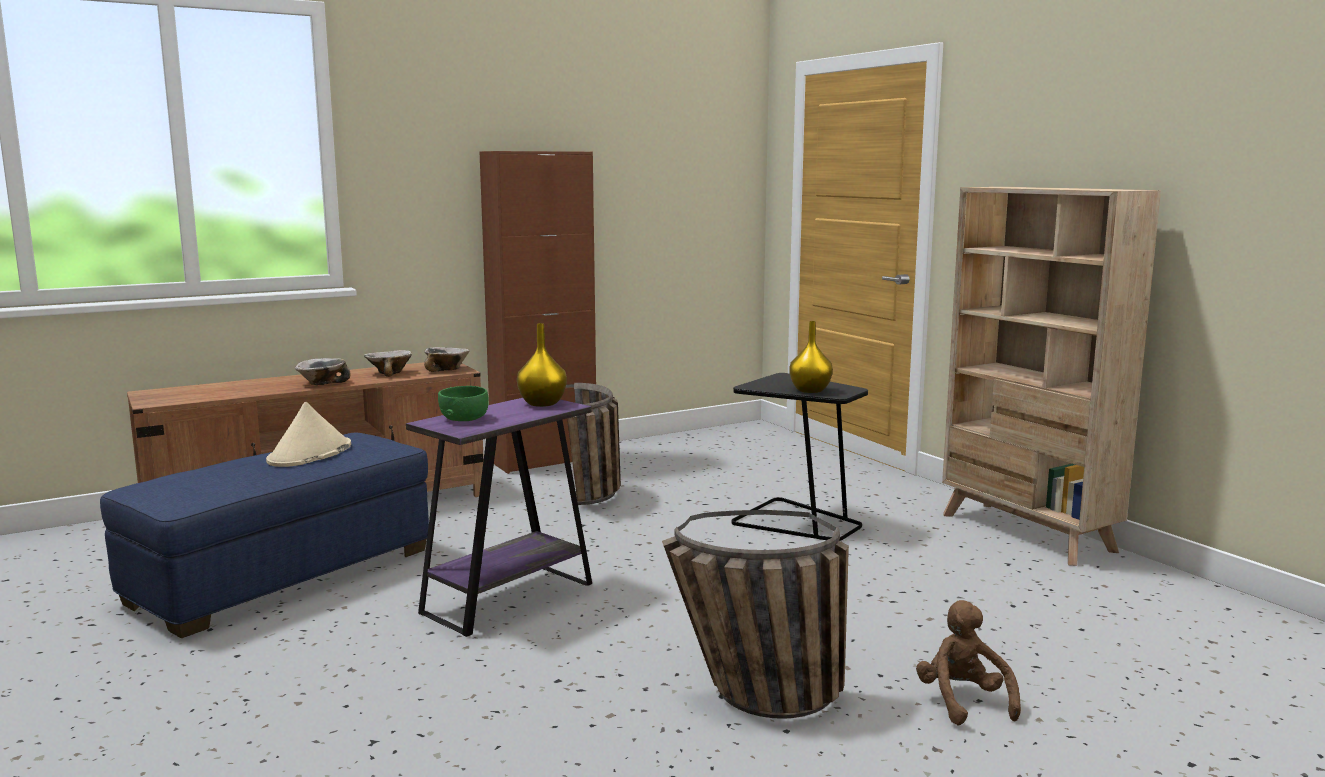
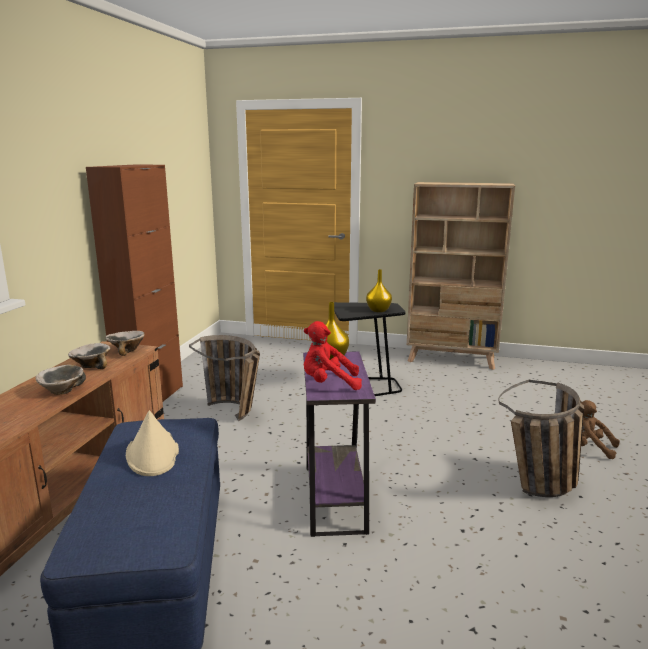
camera: 45 degrees left, 5 degrees up
(464, 418) = (329, 384): green bowl -> red plush toy

